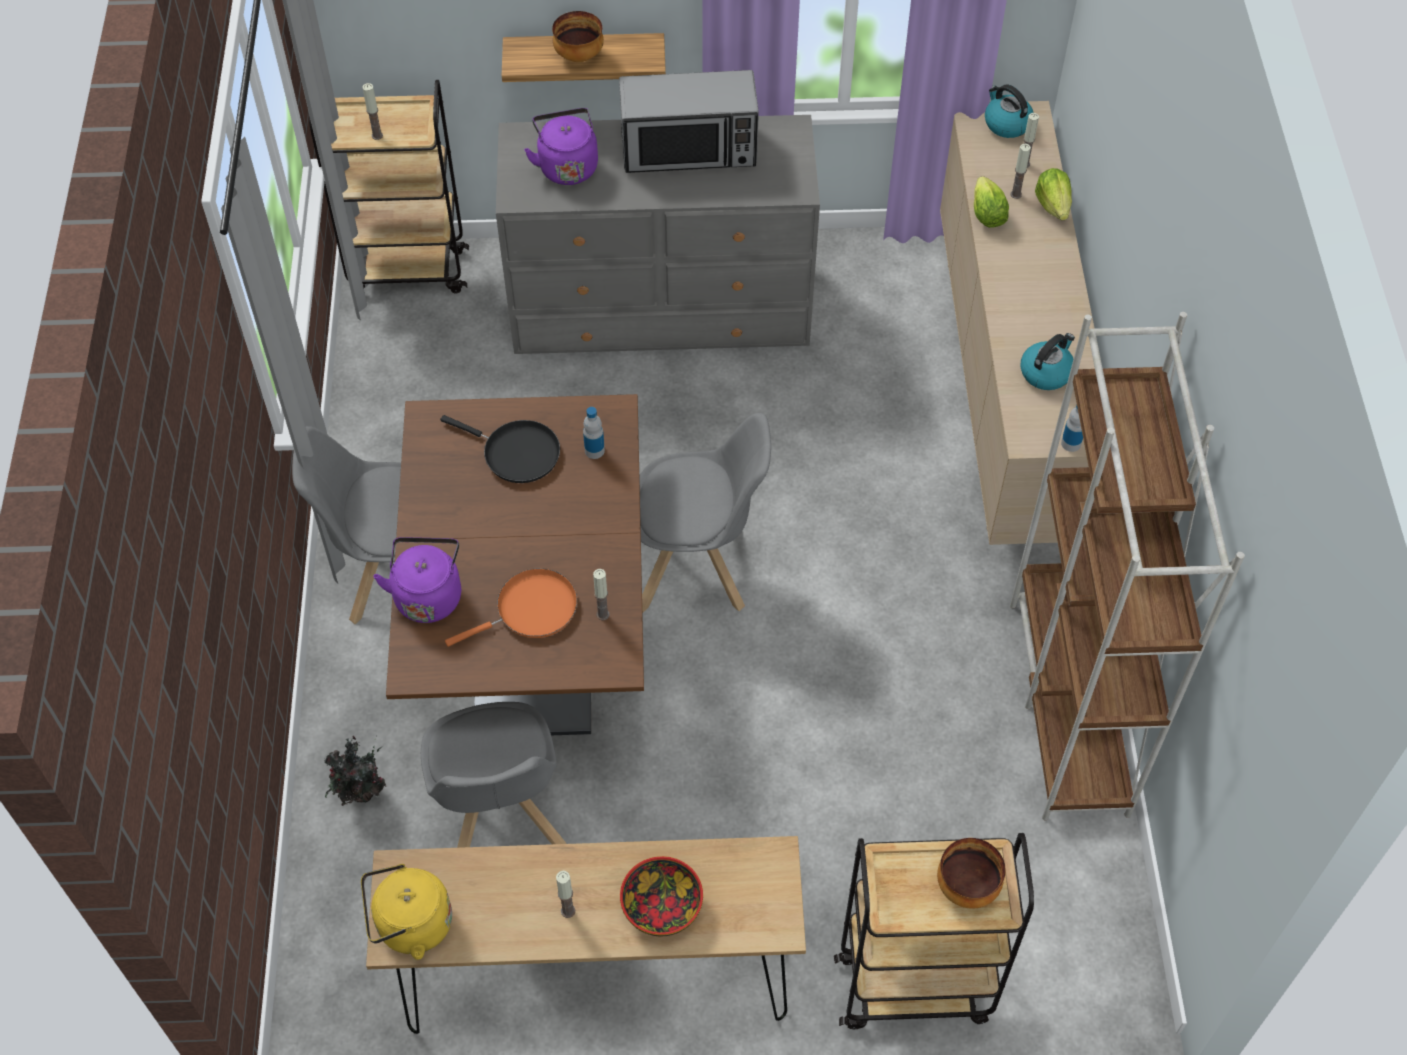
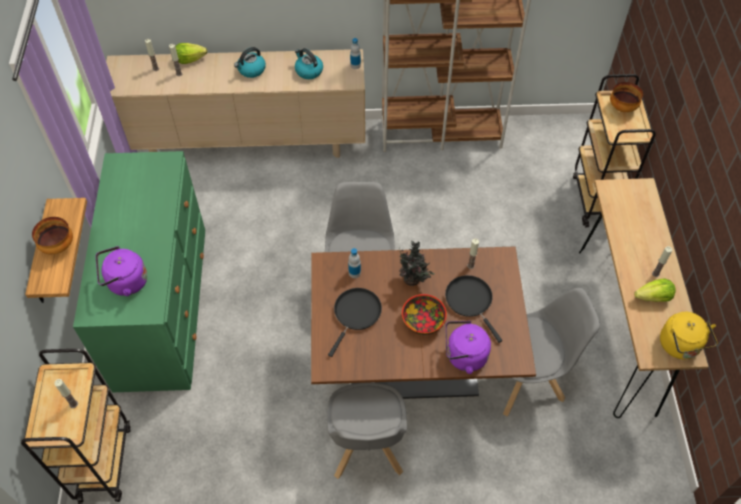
camera: 90 degrees left, 0 degrees up
(361, 794) = (521, 455): potted plant -> potted plant (413, 280)
(531, 610) = (470, 301): orange frying pan -> black frying pan
(661, 907) = (644, 234): bowl -> bowl (423, 322)
(662, 306) = (162, 304): grey dresser -> green dresser
(689, 149) = (123, 215): microwave -> none
(987, 215) = (192, 86): lettuce -> lettuce (653, 298)
(1006, 124) = (122, 74): kettle -> kettle (251, 70)

